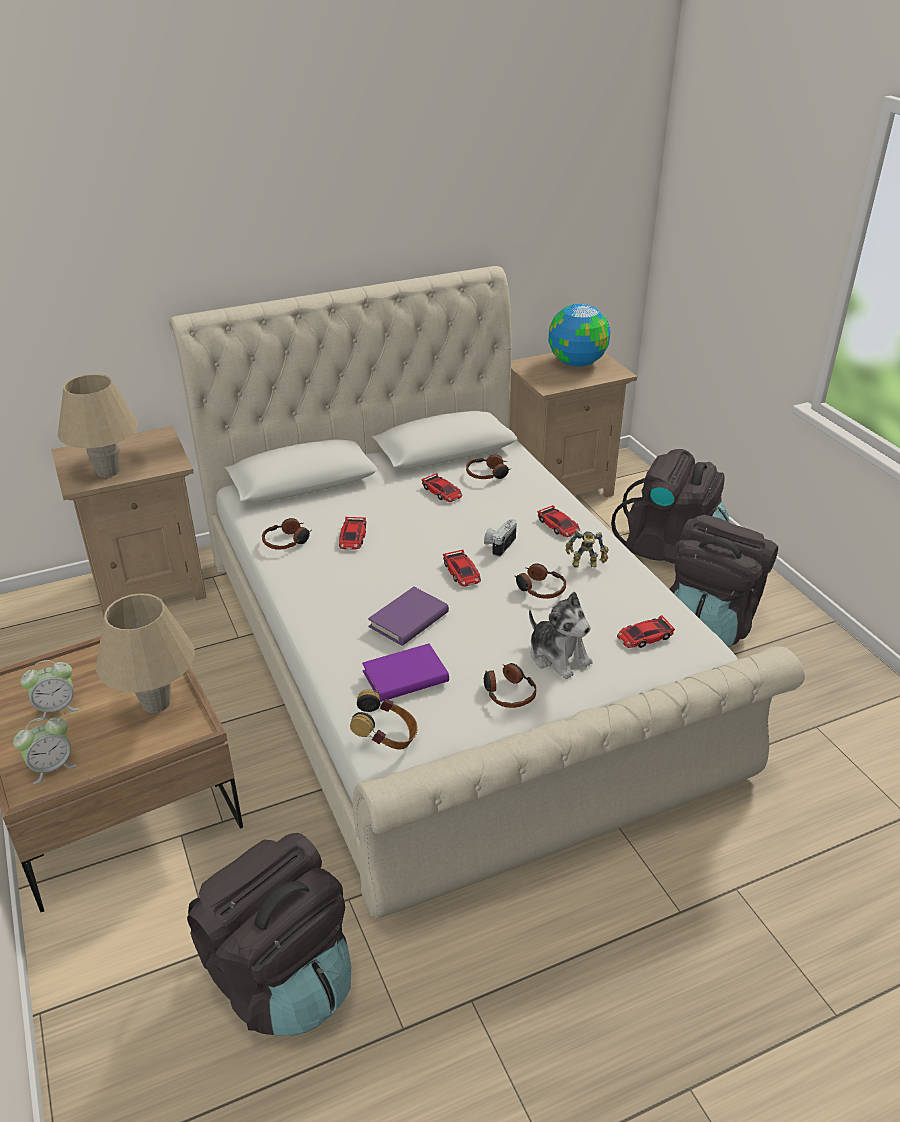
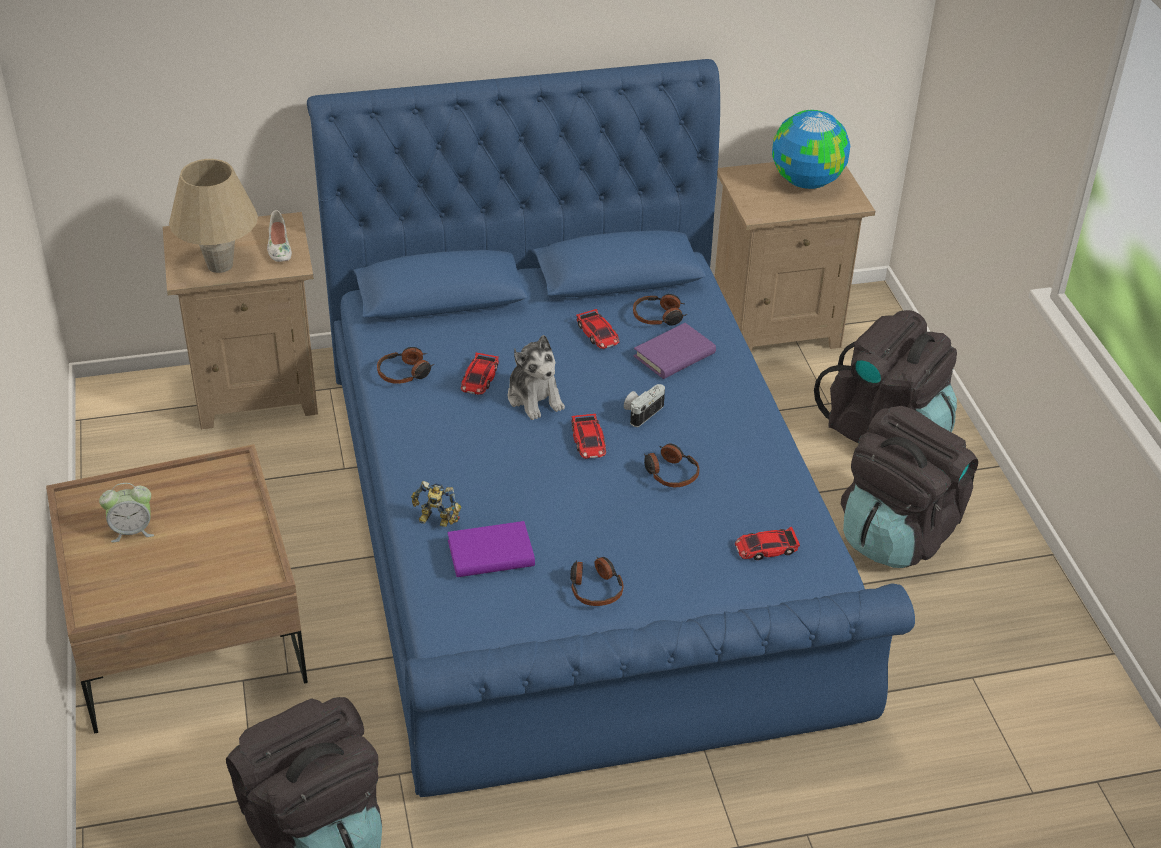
camera: 10 degrees right, 5 degrees up
(52, 767) = (120, 592): alarm clock -> none
(156, 703) = (231, 541): beige table lamp -> none
(158, 452) = (278, 247): none -> white shoe
(386, 738) = (453, 617): headphones -> none
(409, 620) = (513, 489): purple book -> purple book (674, 355)
(449, 654) = (576, 525): beige bed -> blue bed
(558, 526) = (719, 397): toy car -> none
(558, 656) = (663, 556): plush toy -> plush toy (535, 398)
(585, 564) = (732, 451): toy robot -> toy robot (435, 521)

